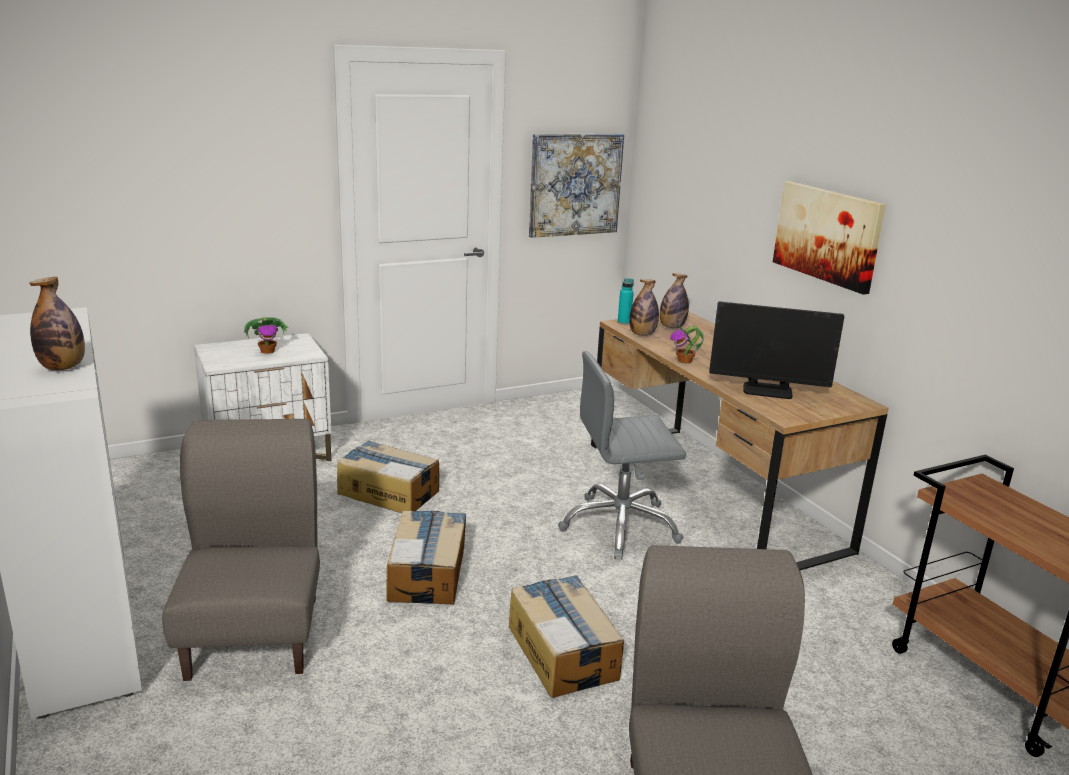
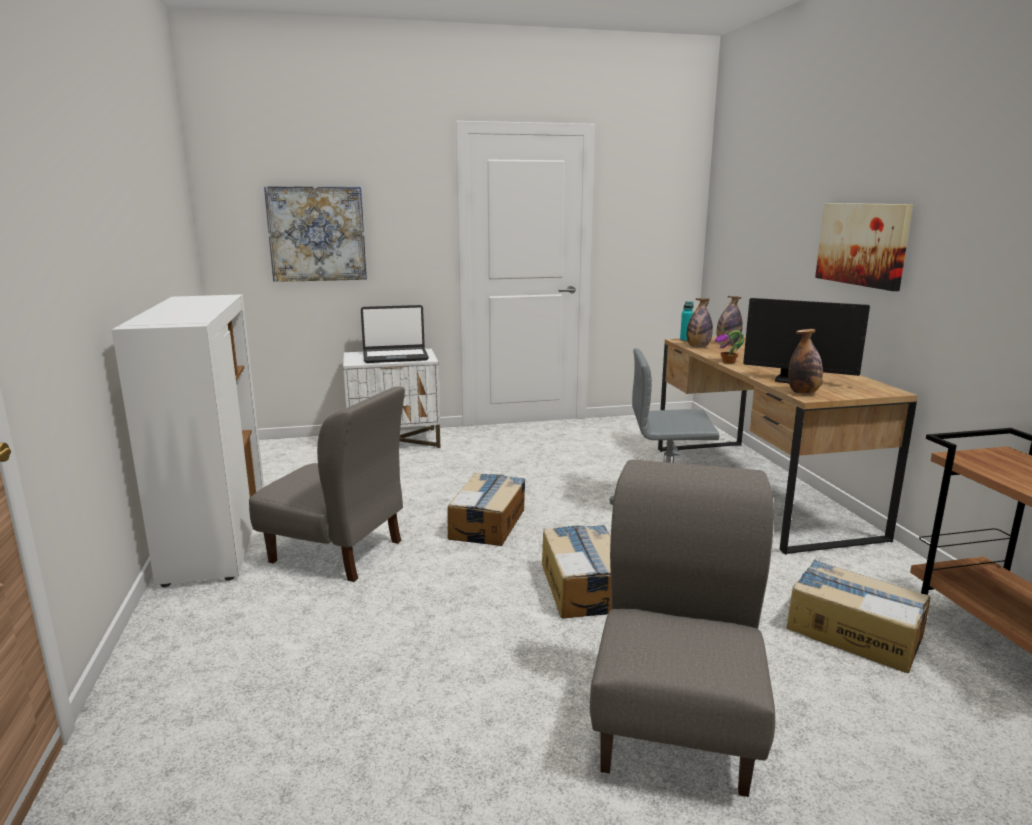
camera: 15 degrees right, 5 degrees down
(63, 367) = (196, 314): bottle -> bottle (803, 392)
(255, 635) = (337, 551): grey chair -> grey chair turned 105 degrees clockwise
(268, 351) = (395, 357): potted plant -> laptop
(388, 492) = (477, 469): cardboard box -> cardboard box (853, 632)
(575, 184) = (655, 236): picture -> picture (317, 234)

